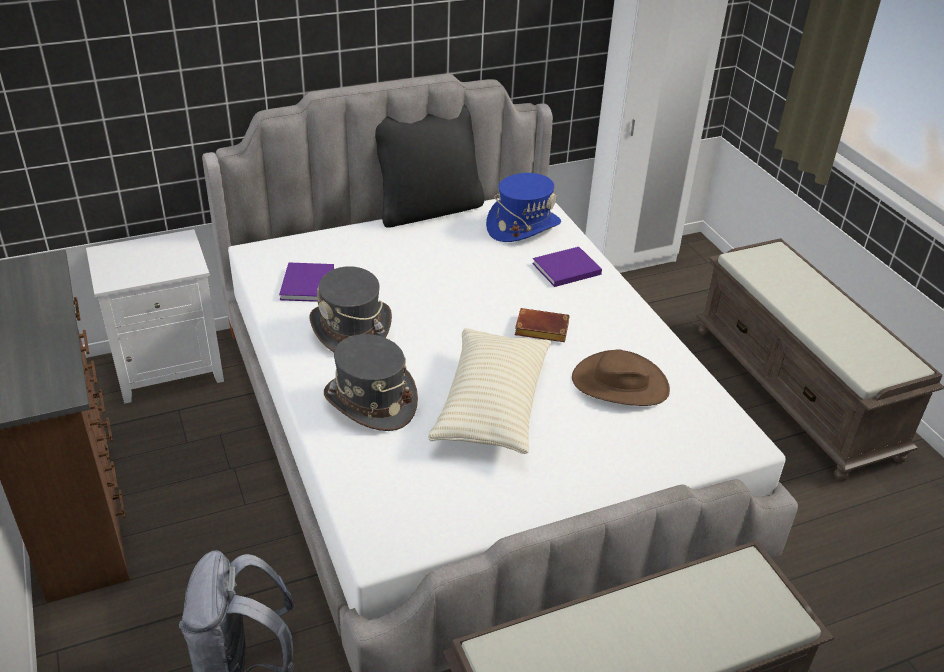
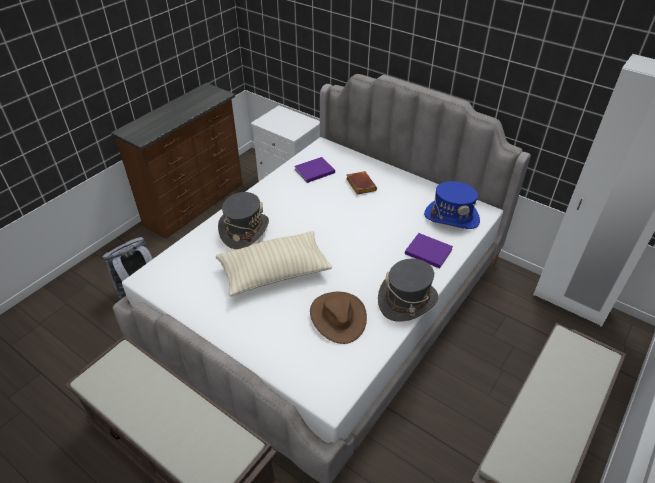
camera: 60 degrees right, 5 degrees up
(351, 329) = (293, 200): grey hat -> grey hat (407, 300)
(428, 209) = (424, 177): black pillow -> none
(540, 330) = (356, 264): brown book -> brown book (359, 185)

